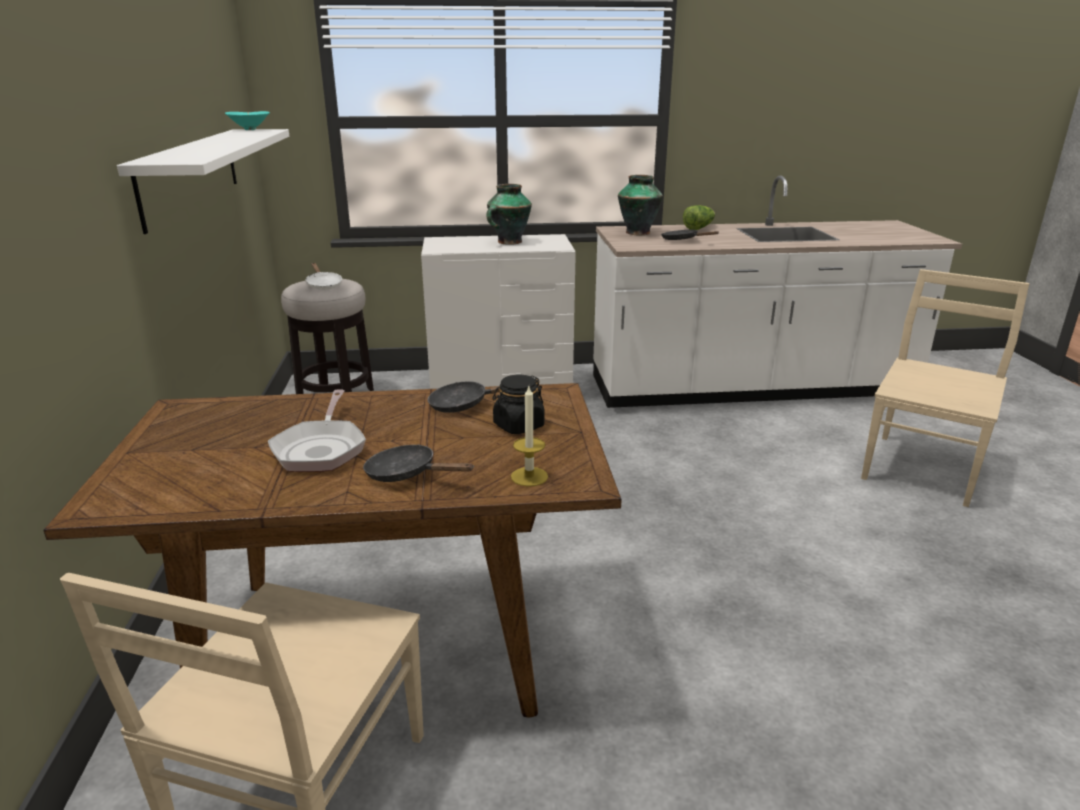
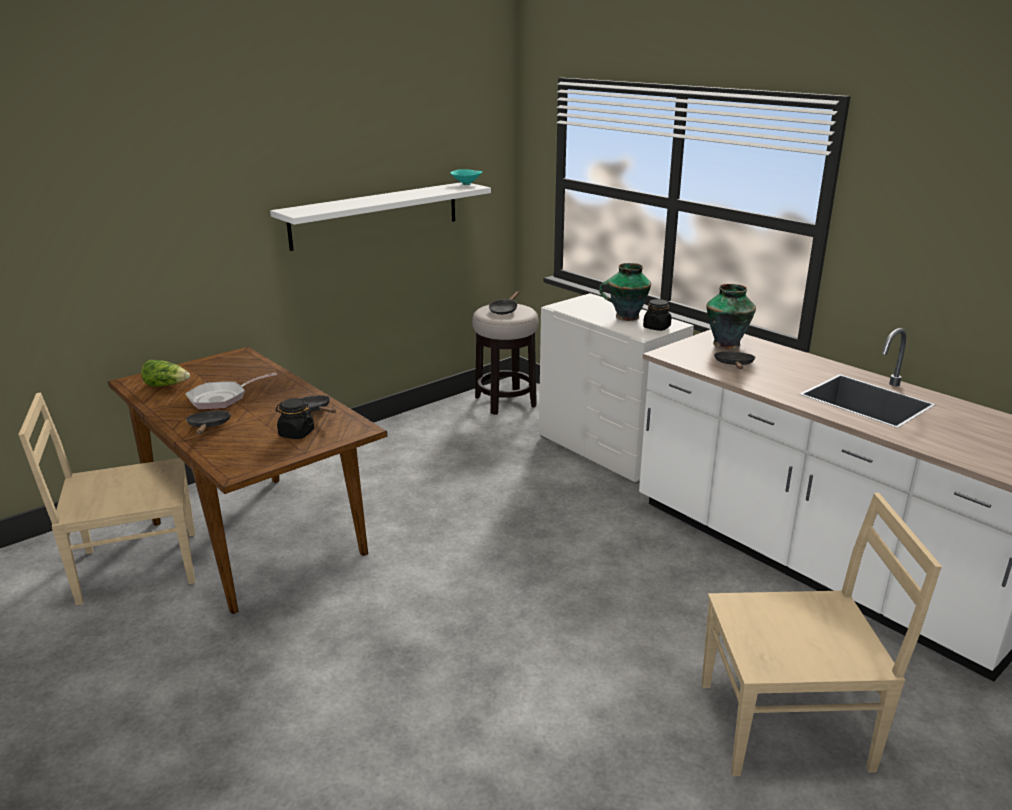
camera: 55 degrees right, 0 degrees up
(323, 285) = (504, 310): white frying pan -> black frying pan
(529, 476) = (230, 456): candle -> none
(551, 241) = (656, 327): none -> black jar
(698, 228) = (802, 360): lettuce -> lettuce (167, 385)

